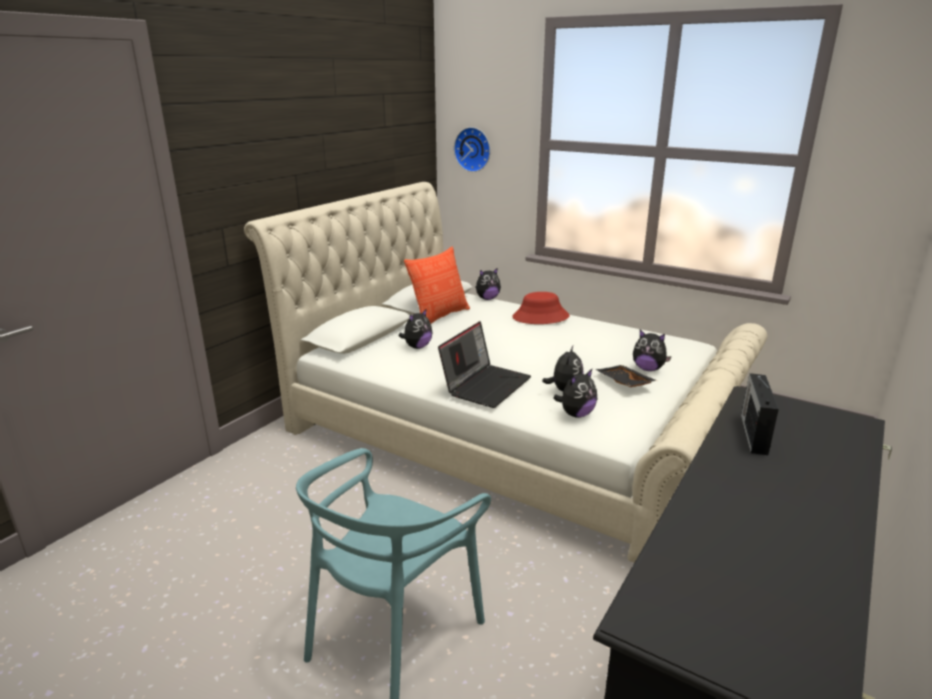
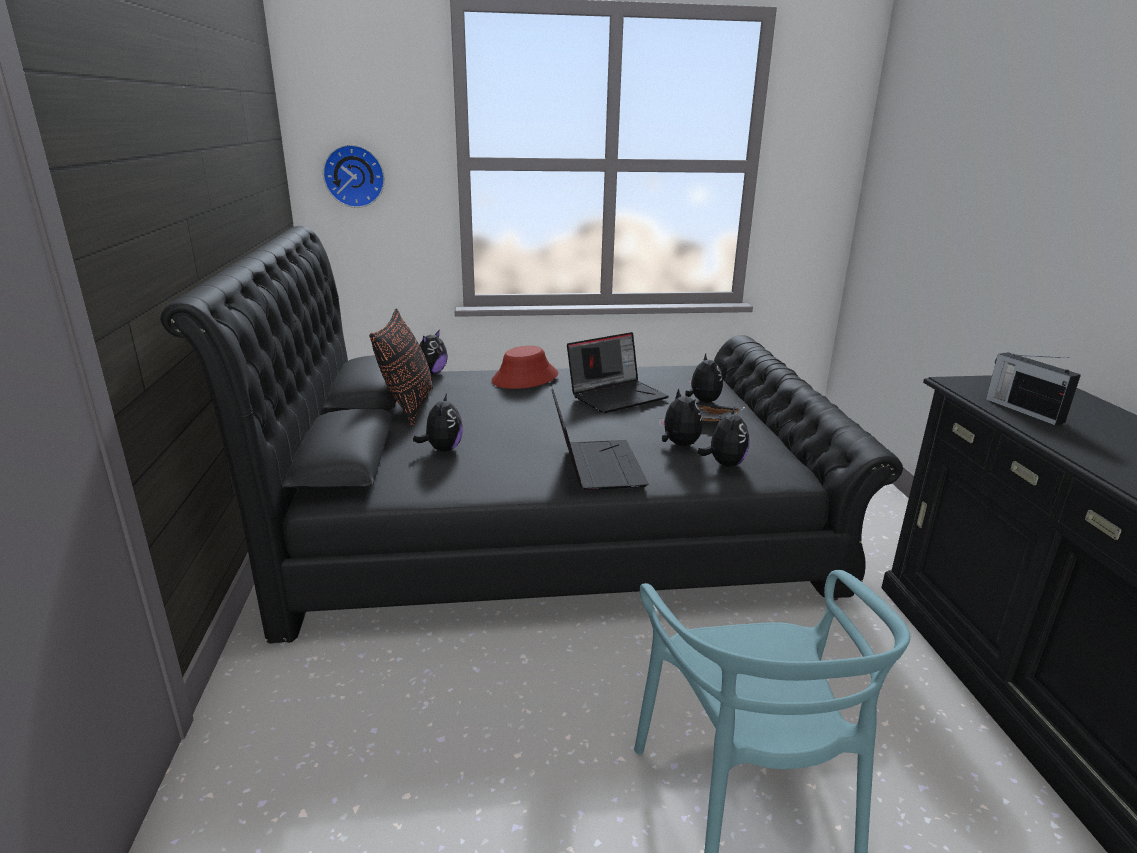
camera: 40 degrees left, 0 degrees up
(439, 316) = (408, 406): orange pillow -> black pillow
(509, 425) = (549, 516): beige bed -> black bed
(585, 346) = (617, 395): none -> laptop
(648, 369) = (702, 401): plush toy -> plush toy turned 90 degrees counterclockwise

